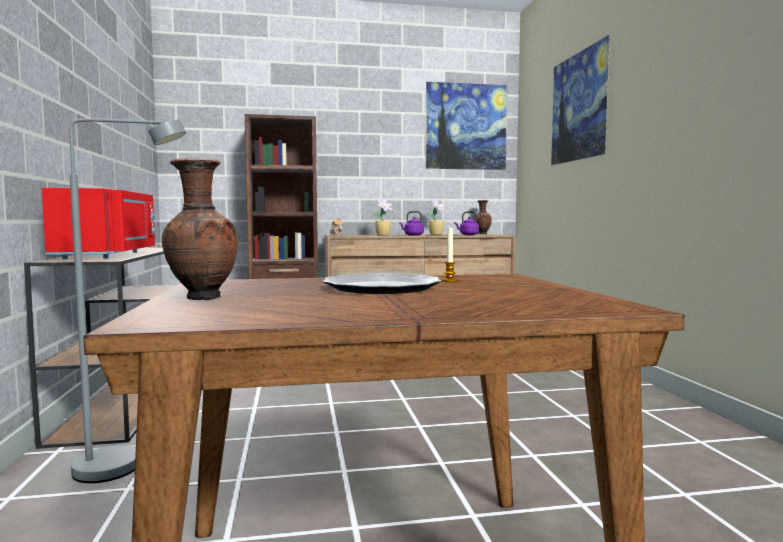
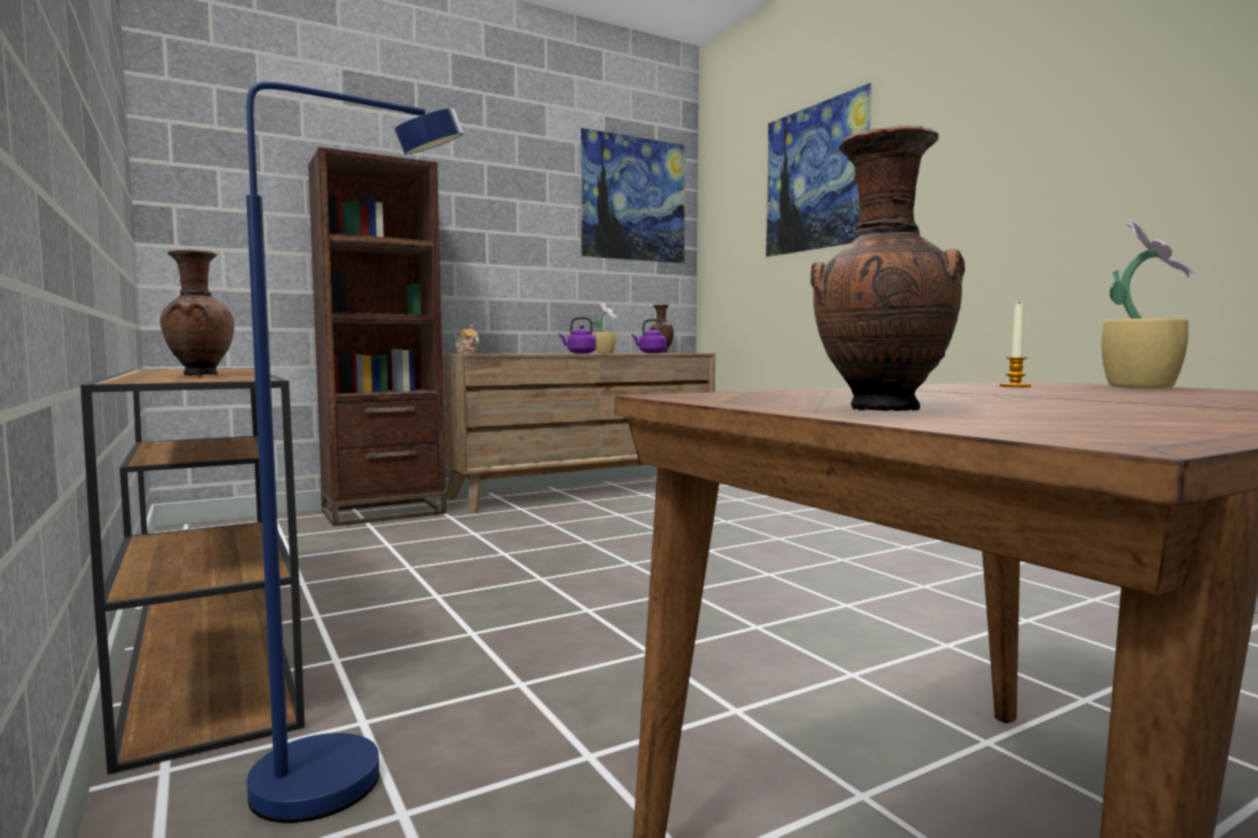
camera: 20 degrees left, 0 degrees up
(109, 255) = (199, 375): red microwave -> brown vase
(126, 466) = (352, 772): grey floor lamp -> blue floor lamp
(382, 288) = (1011, 393): plate -> none
(383, 235) = (538, 353): potted plant -> potted plant (1141, 387)

